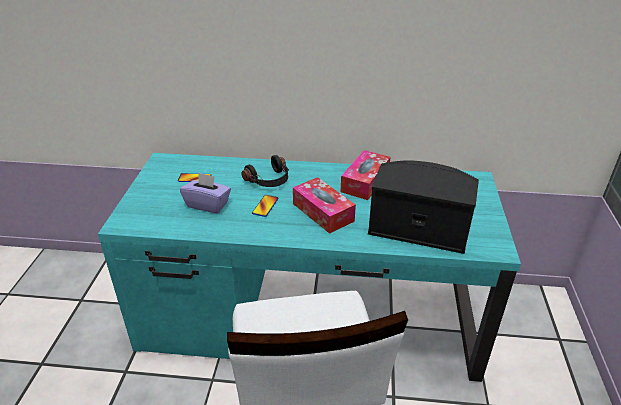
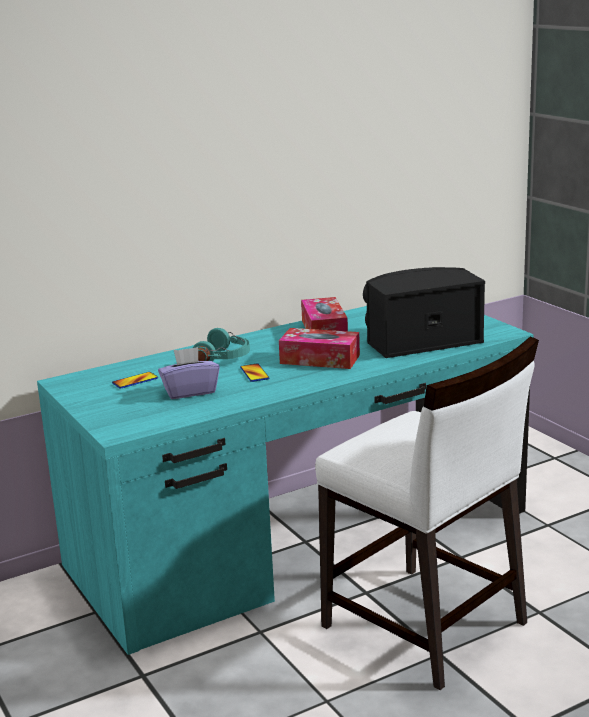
camera: 35 degrees left, 15 degrees down
(269, 181) = (224, 358): black headphones -> turquoise headphones

